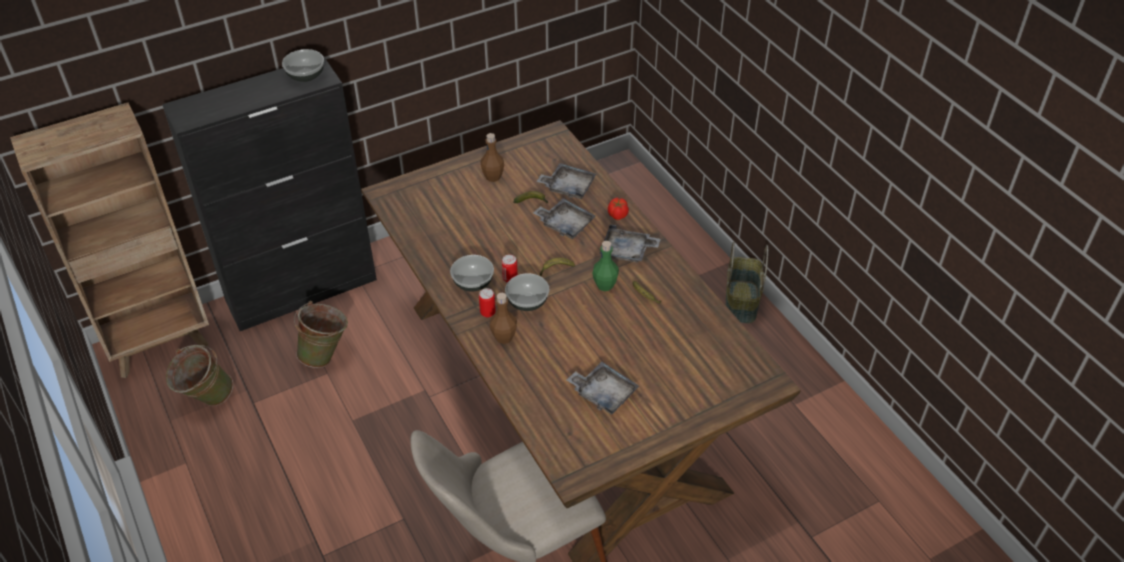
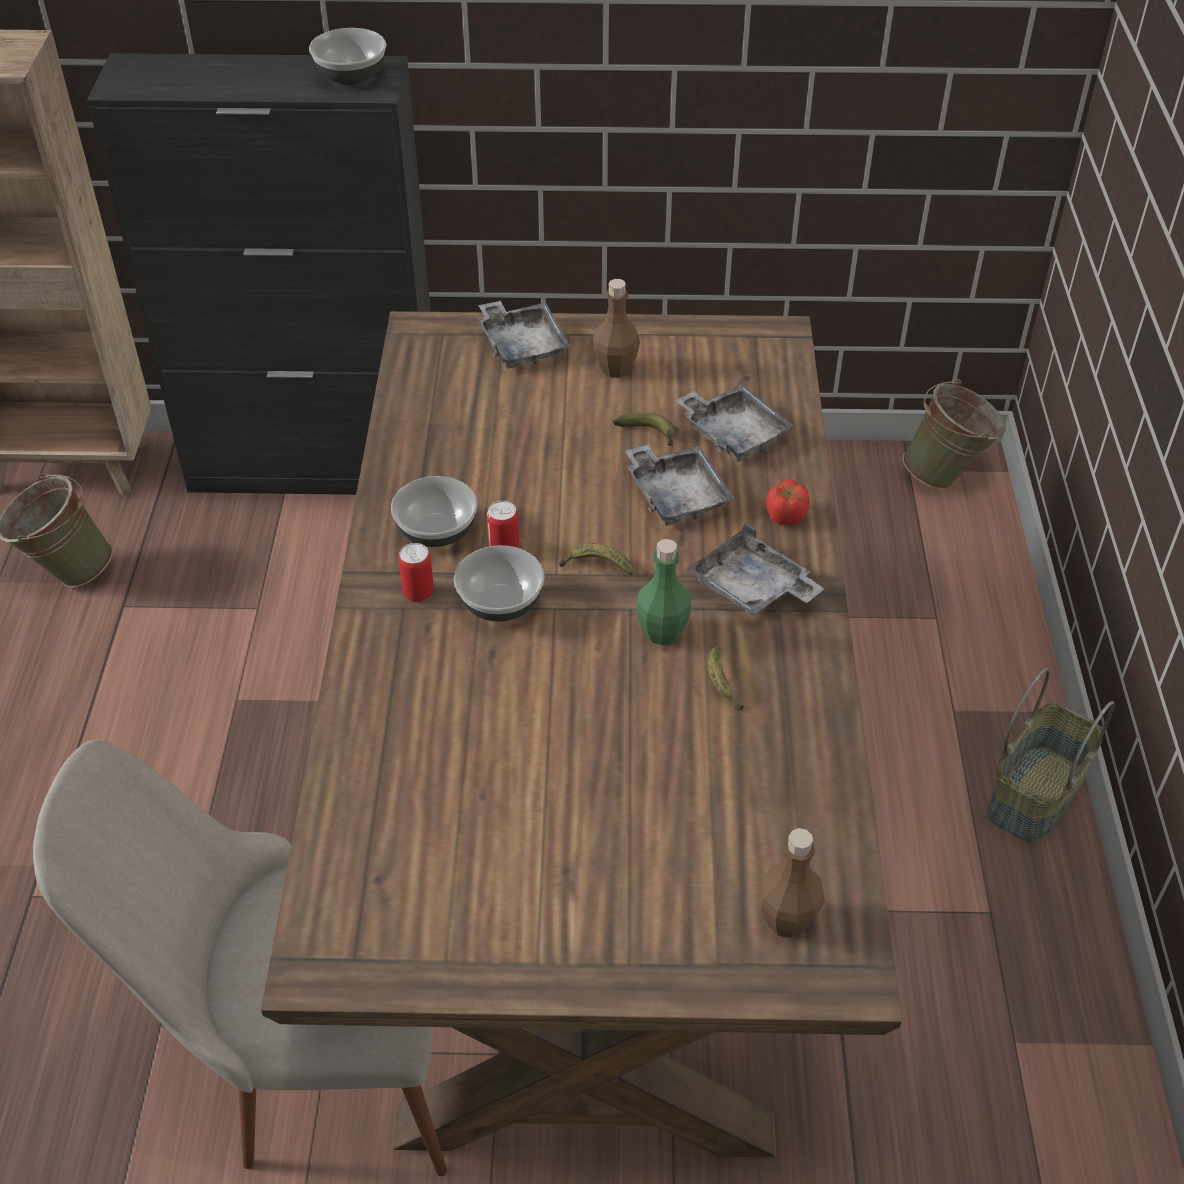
camera: 30 degrees right, 0 degrees up
(326, 355) = (277, 580): green bucket -> green bucket (947, 476)
(504, 337) = (410, 648): brown bottle -> brown bottle (786, 920)
(603, 393) = (499, 834): grey tray -> grey tray (522, 345)

